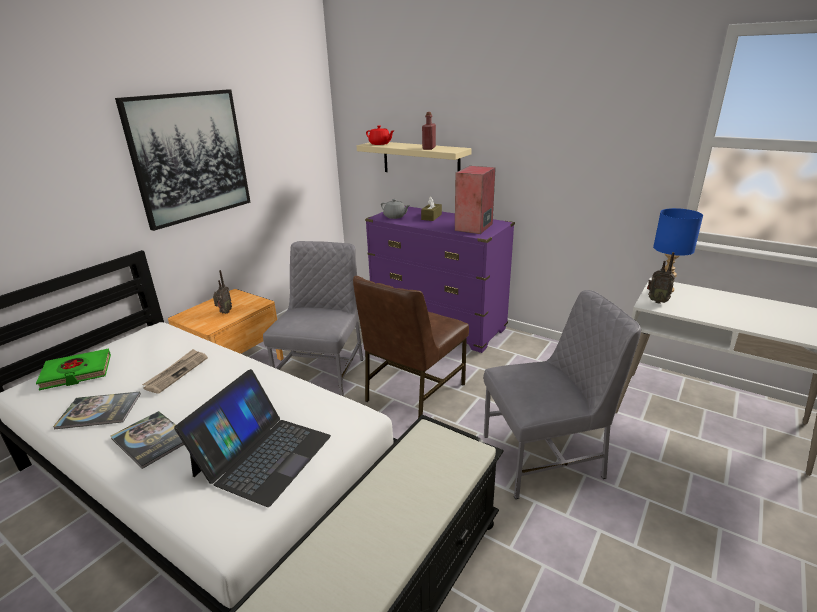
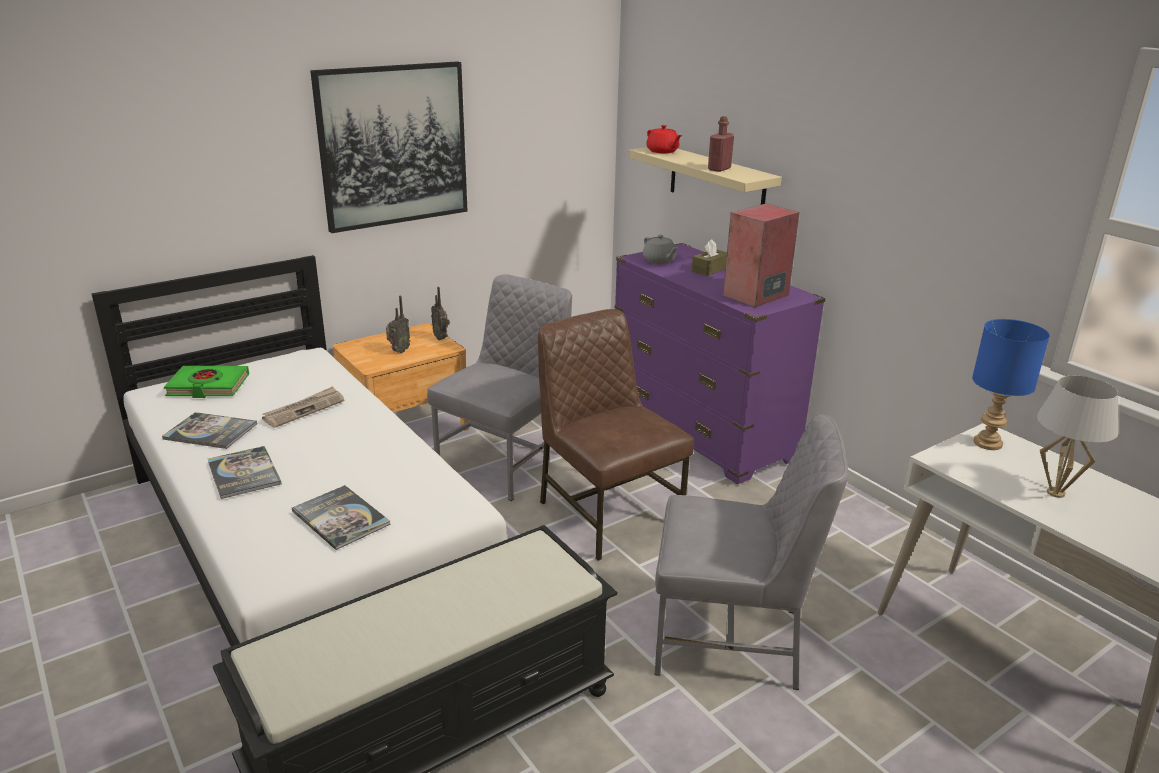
camera: 20 degrees right, 0 degrees up
(263, 455) = (341, 518): laptop -> book
(413, 392) = (607, 512): brown chair -> brown chair turned 90 degrees clockwise
(657, 301) = (955, 456): radio -> radio (441, 338)
(726, 309) = (1055, 493): none -> white table lamp

